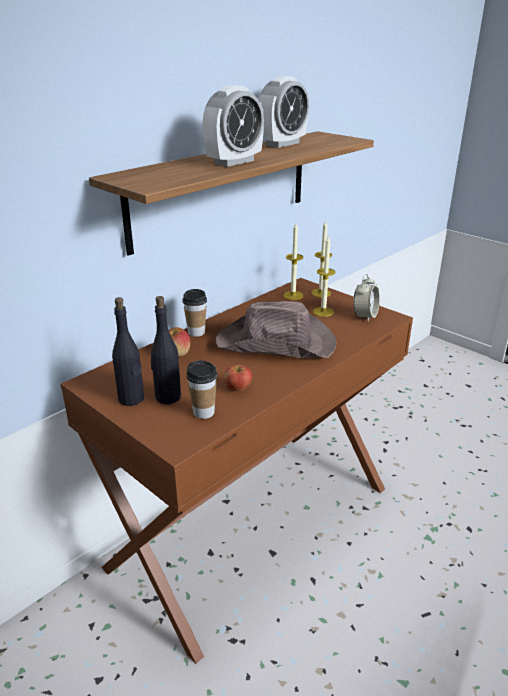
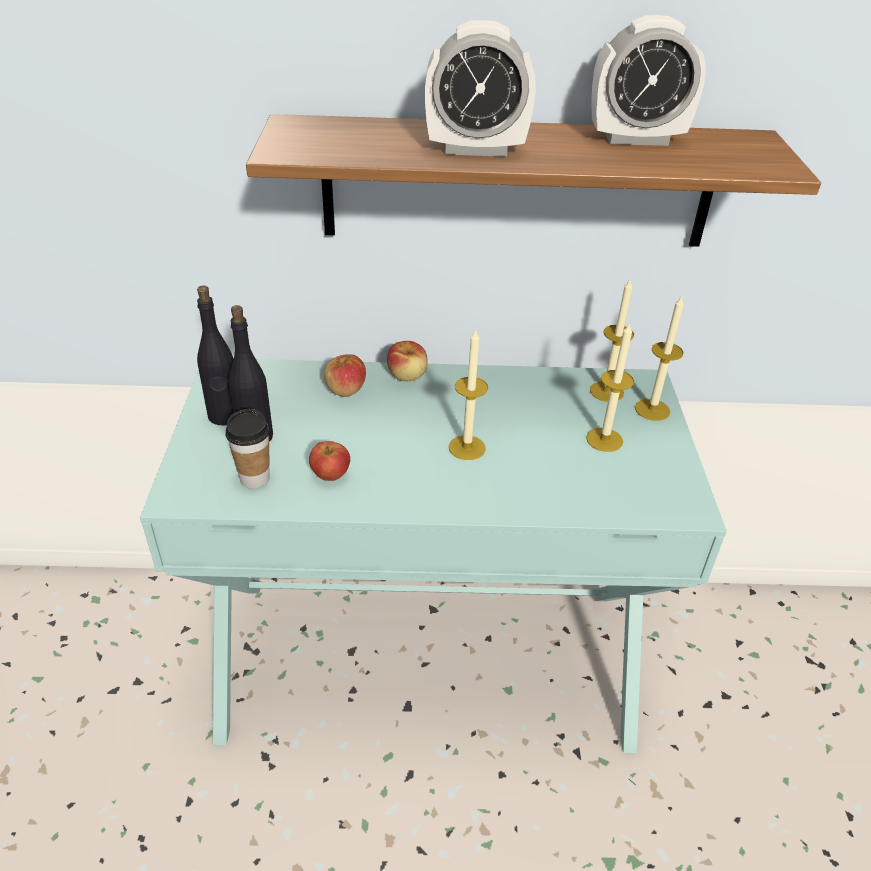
camera: 45 degrees right, 10 degrees up
(196, 332) = (407, 375): cup -> apple
(253, 524) = (427, 658): brown desk -> turquoise desk
(277, 344) = (467, 447): brown hat -> candle
(365, 316) = (652, 482): alarm clock -> none

